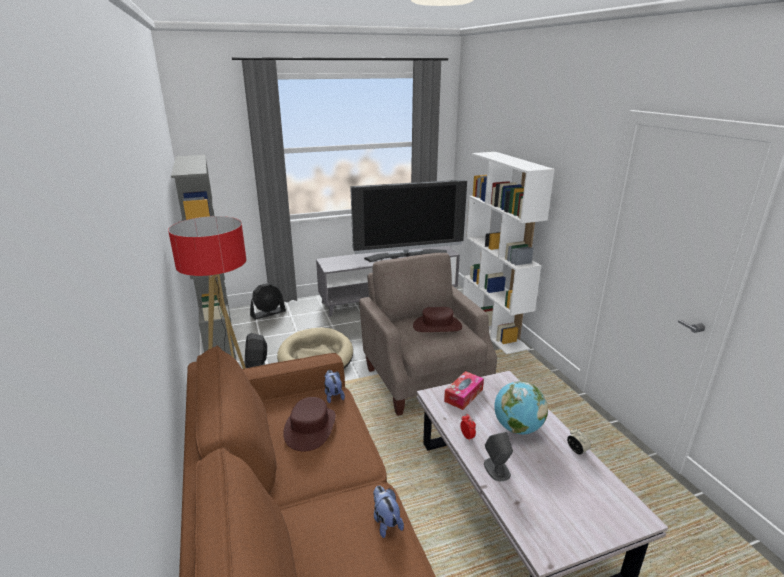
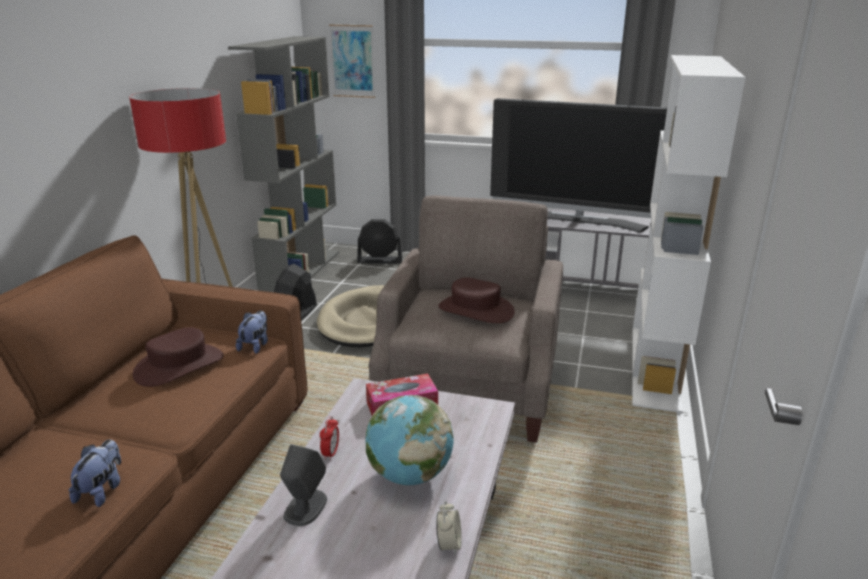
camera: 35 degrees right, 0 degrees up
(221, 170) = (352, 61): none -> picture

